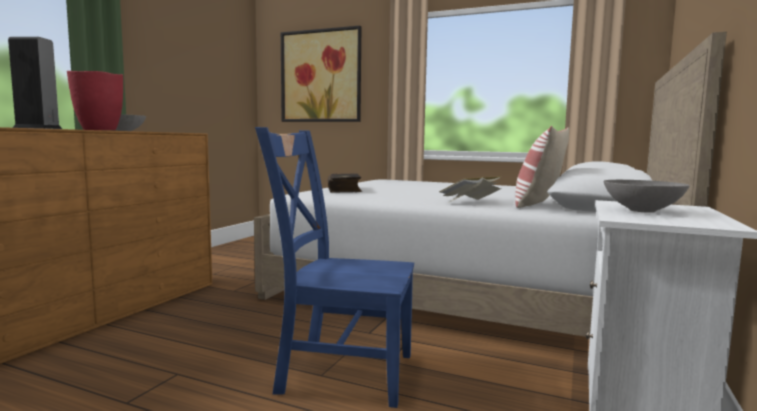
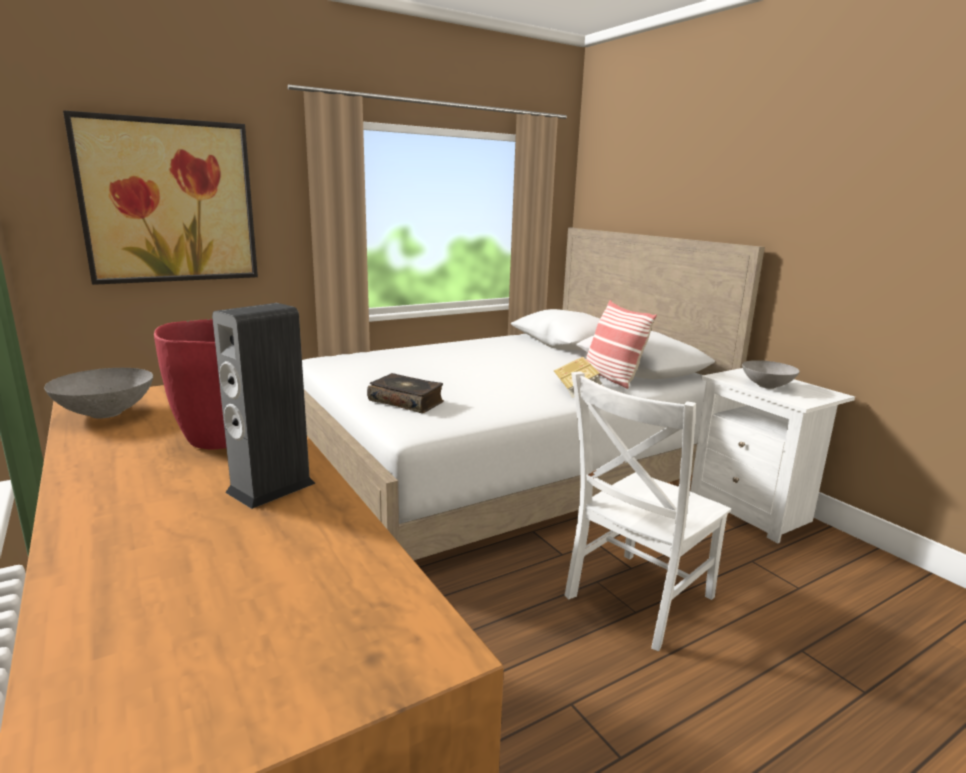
camera: 55 degrees left, 10 degrees up
(341, 371) = (636, 599): blue chair -> white chair

